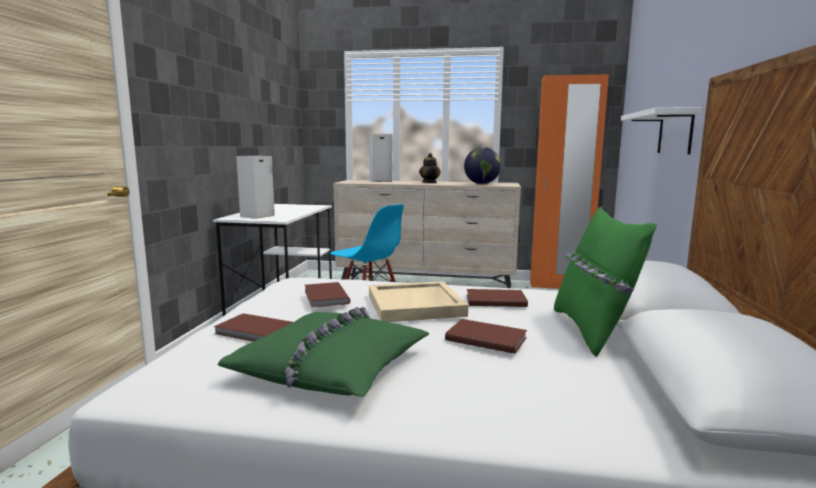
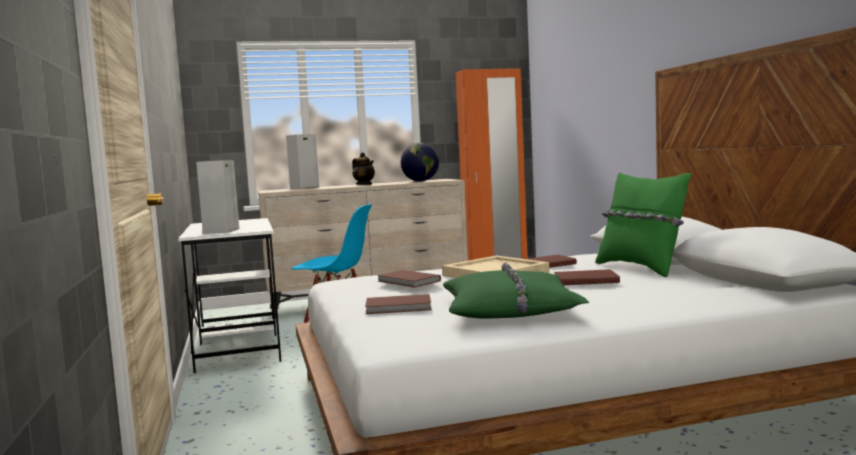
camera: 25 degrees left, 5 degrees down
(675, 133) = (612, 117): white shelf -> none

